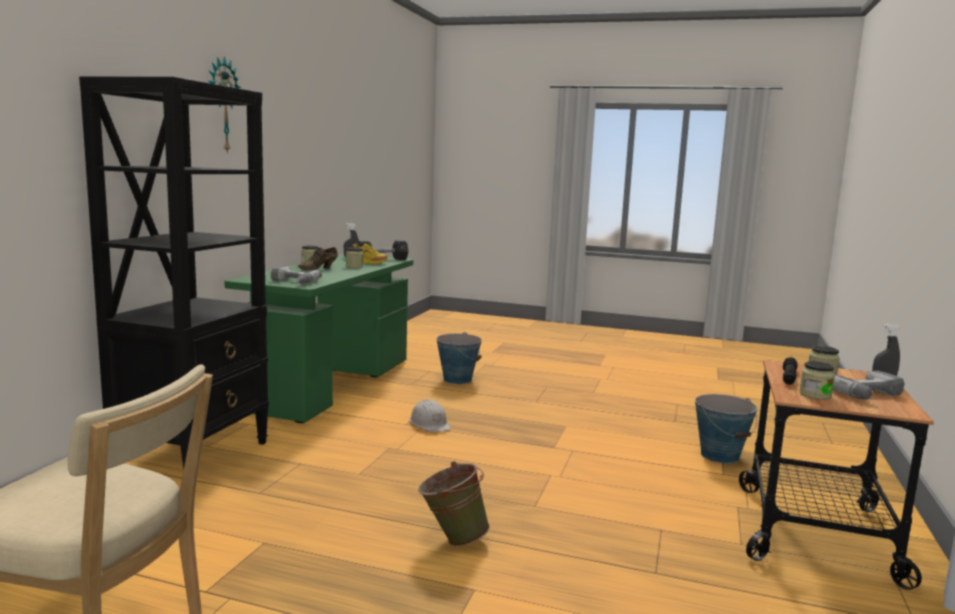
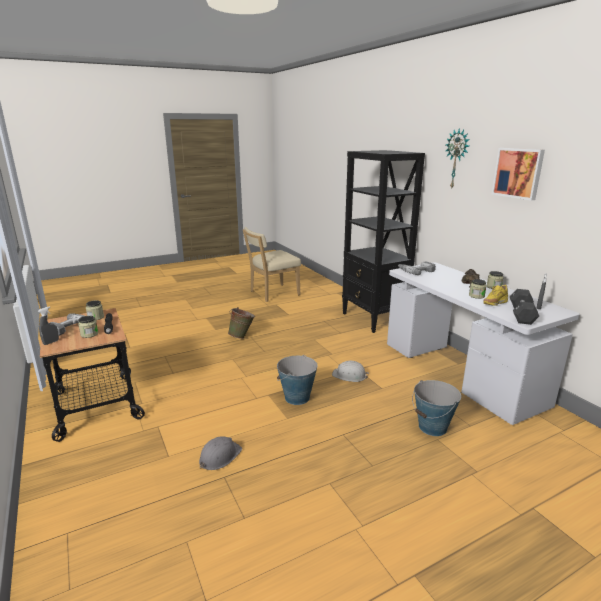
camera: 135 degrees right, 10 degrees up
(286, 125) = (518, 173): none -> picture
(330, 384) = (459, 373): green desk -> white desk
(668, 430) = (219, 456): none -> grey hard hat
(720, 455) = (166, 445): bucket -> bucket (297, 397)

